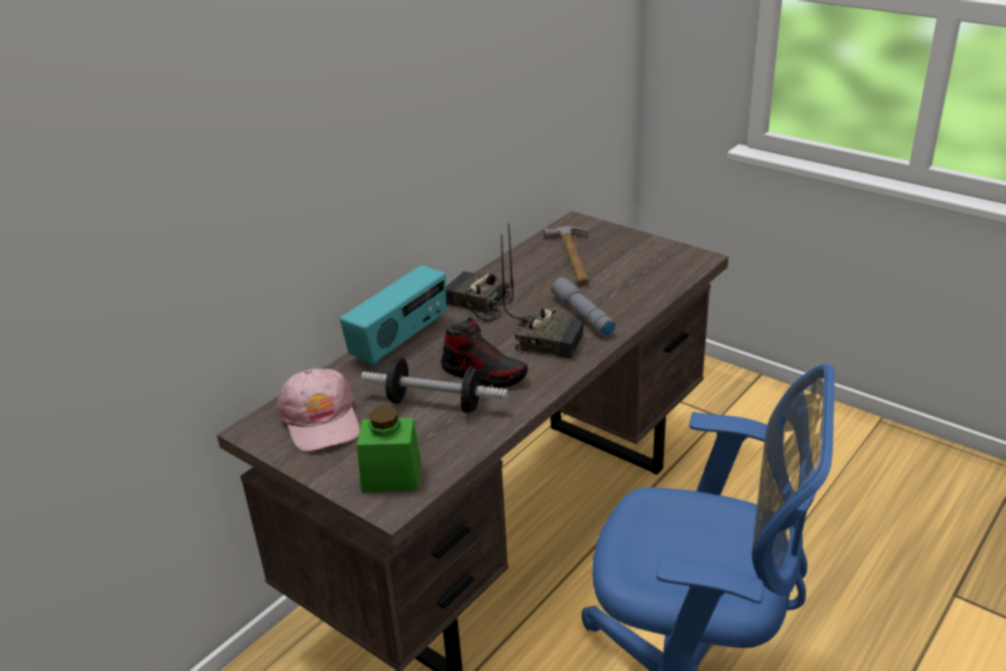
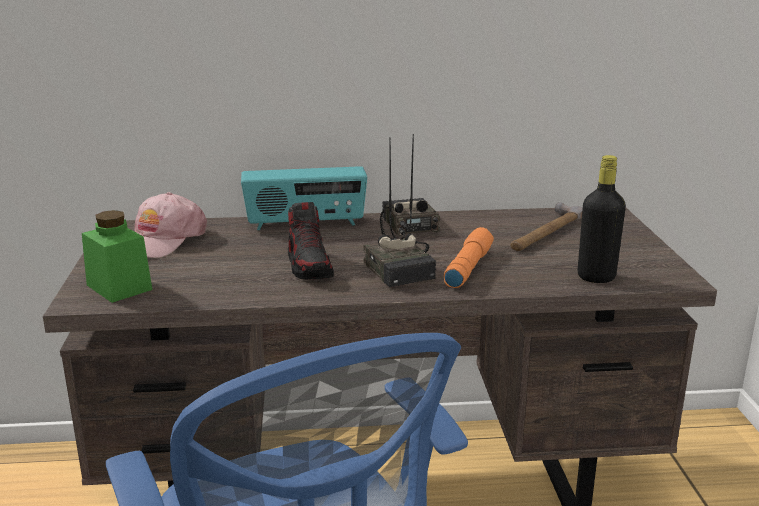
camera: 45 degrees right, 10 degrees down
(435, 404) = (238, 266): dumbbell -> none
(581, 315) = (467, 268): grey flashlight -> orange flashlight
(660, 281) = (596, 277): none -> black bottle

